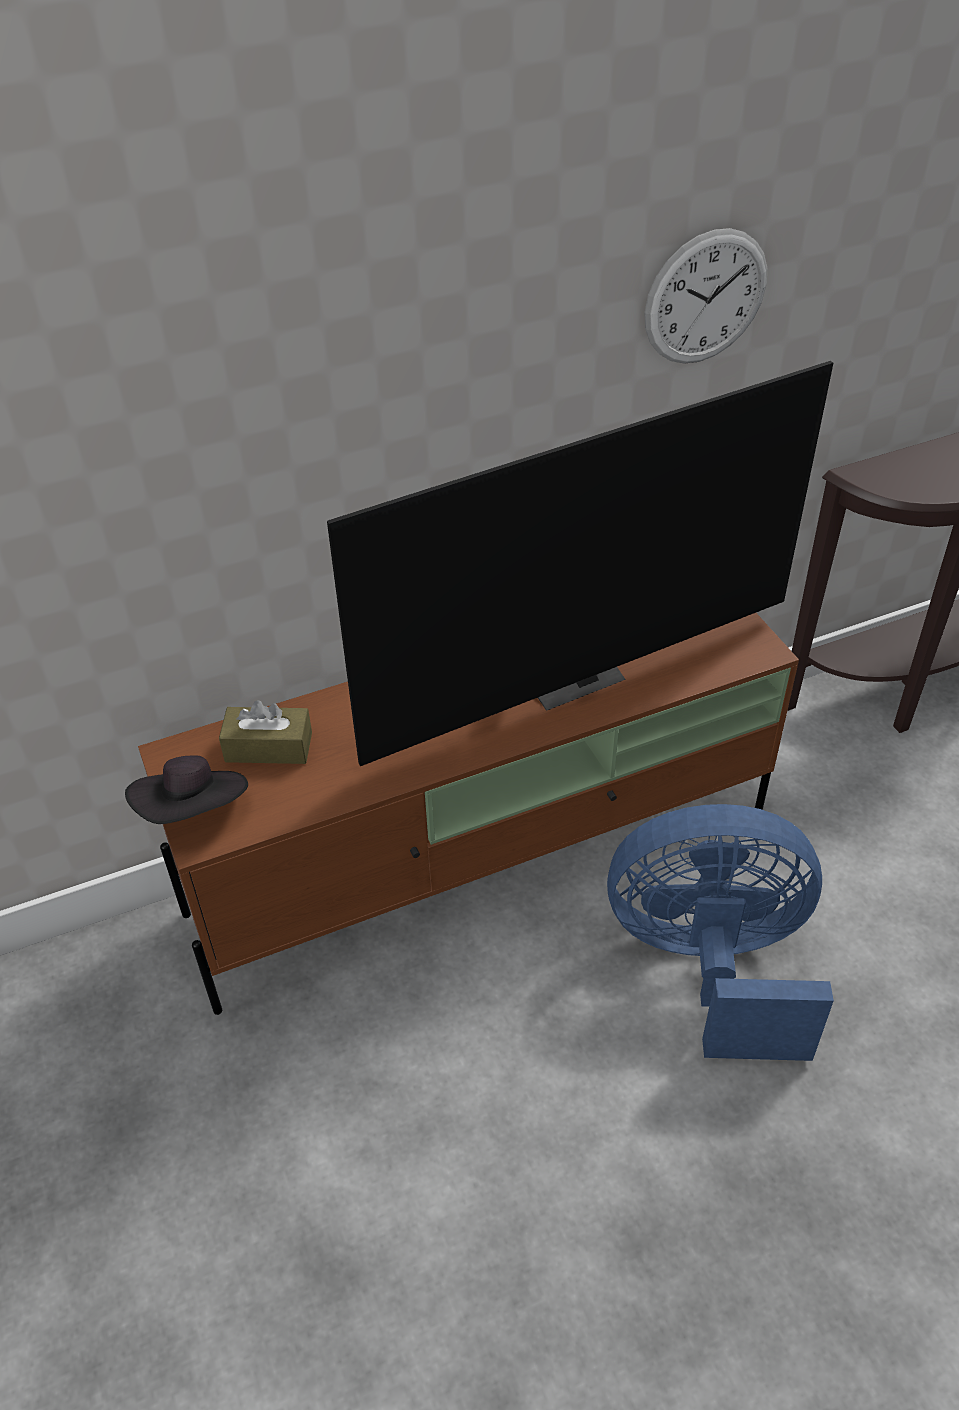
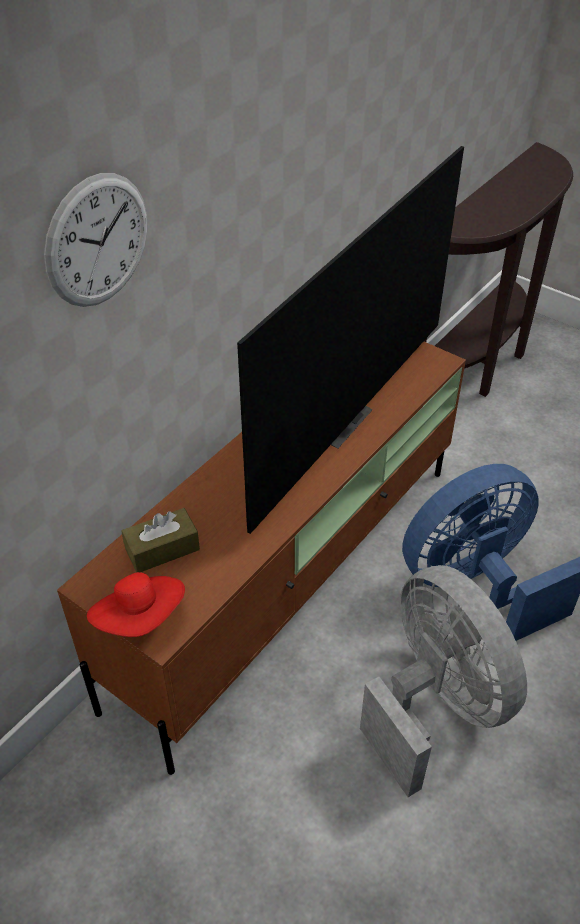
camera: 30 degrees left, 0 degrees up
(194, 811) = (141, 618): black hat -> red hat
(557, 1083) = (435, 703): none -> grey fan
(706, 297) = (360, 122): wall clock -> wall clock (97, 241)

